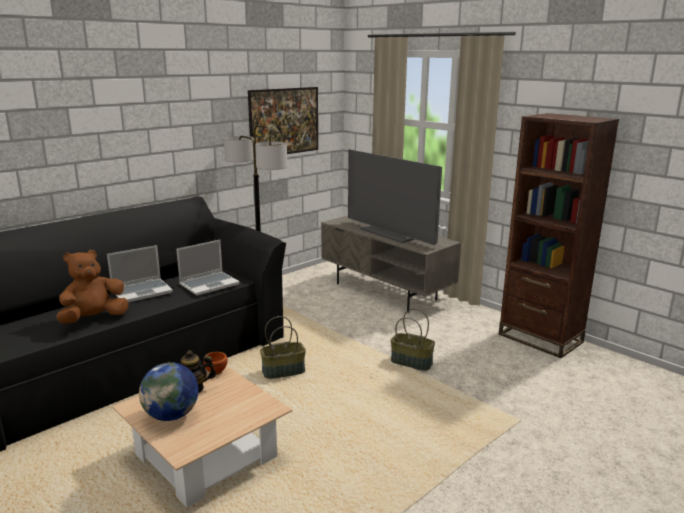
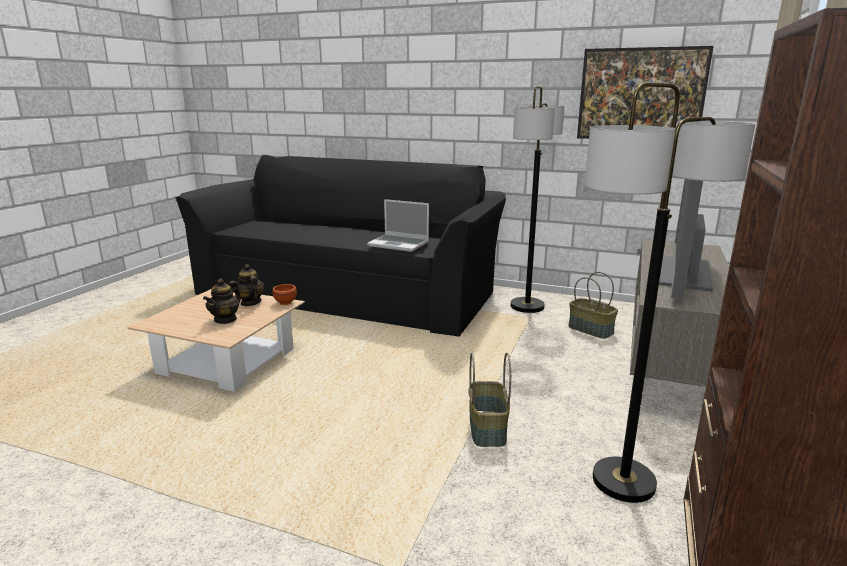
camera: 65 degrees right, 0 degrees up
(94, 319) = (294, 233): brown plush toy -> none
(142, 291) = (356, 231): laptop -> none
(171, 415) = (205, 306): globe -> none
(224, 406) = (225, 319): none -> teapot
(283, 371) = (390, 355): basket -> basket (591, 330)
(479, 342) = (624, 481): none -> floor lamp

